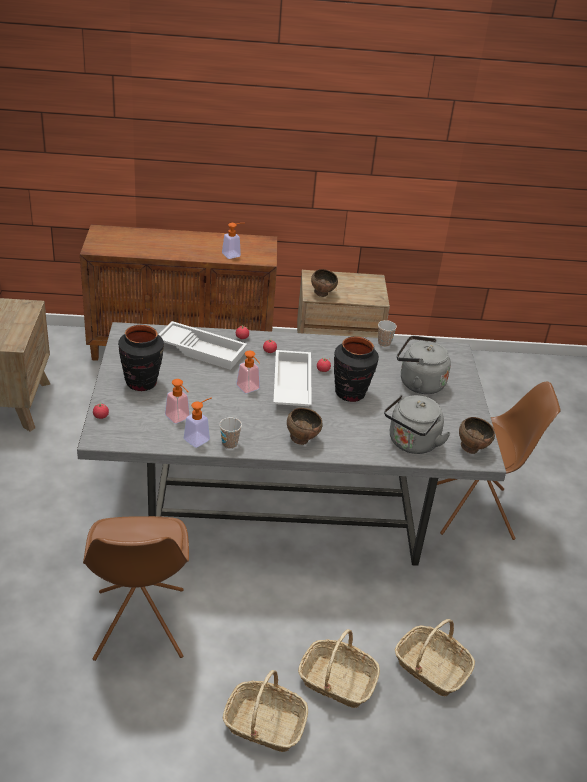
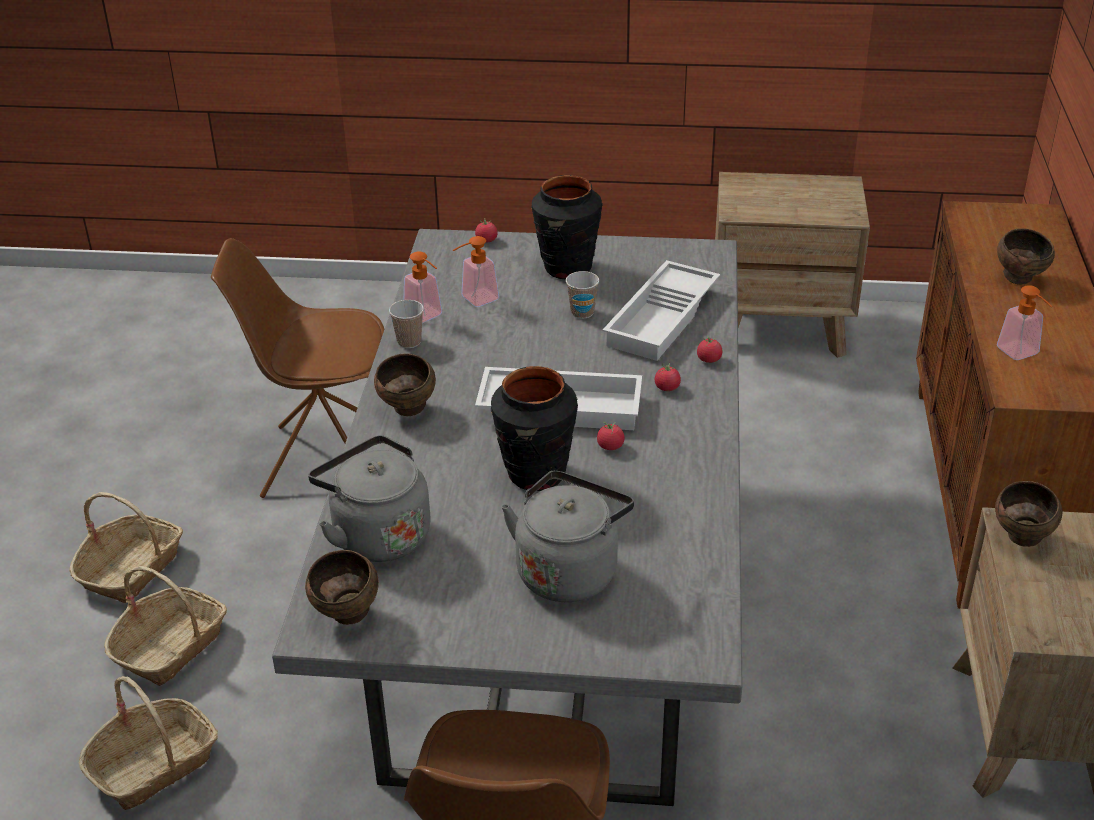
camera: 100 degrees right, 0 degrees up
(167, 245) = (1020, 279): none -> brown bowl
(250, 389) = (549, 364): soap dispenser -> none
(384, 343) = (716, 538): cup -> cup (582, 312)

